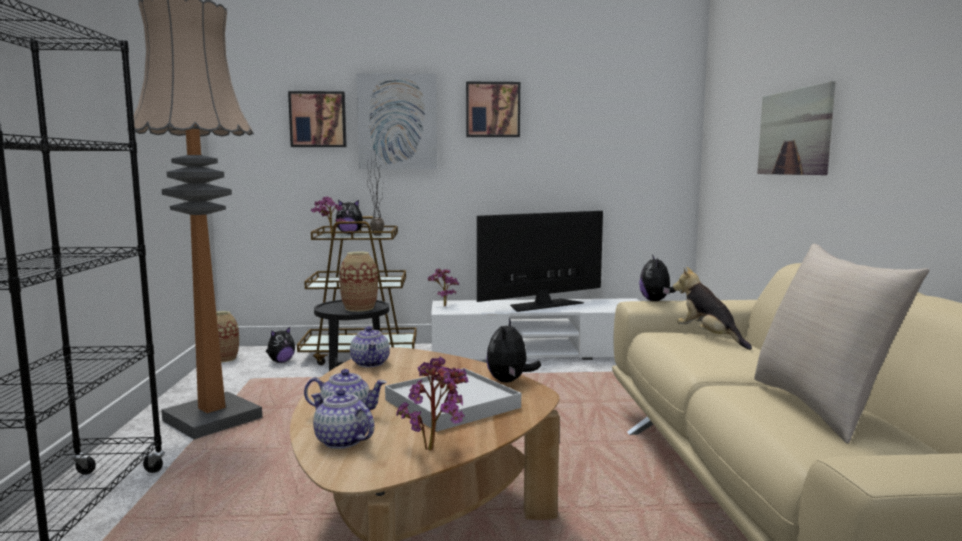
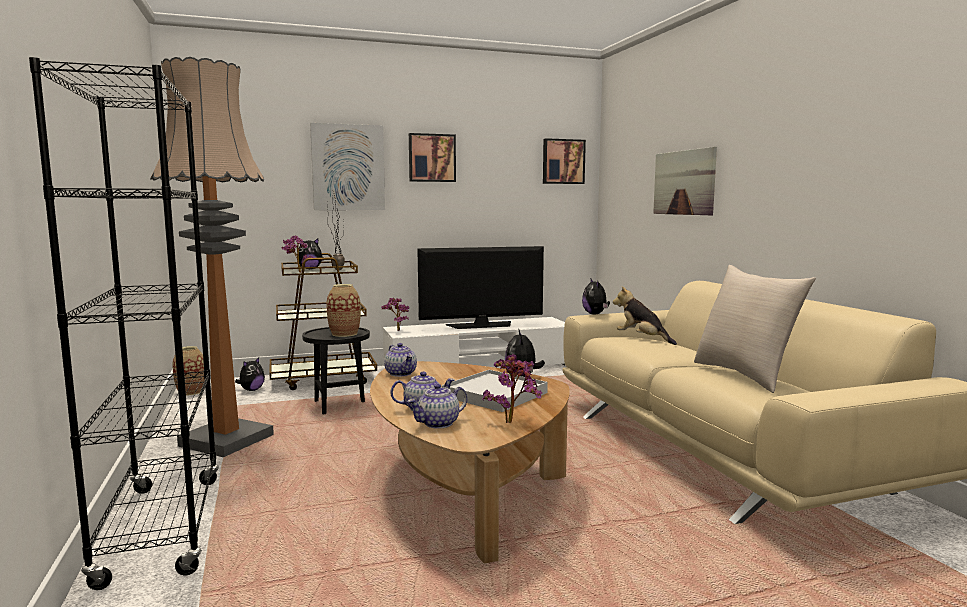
camera: 15 degrees left, 0 degrees up
(318, 119) = (274, 164): picture -> picture (563, 161)
(341, 441) = (438, 424): teapot -> teapot turned 60 degrees counterclockwise
(543, 305) = (481, 325): television -> television turned 150 degrees counterclockwise

